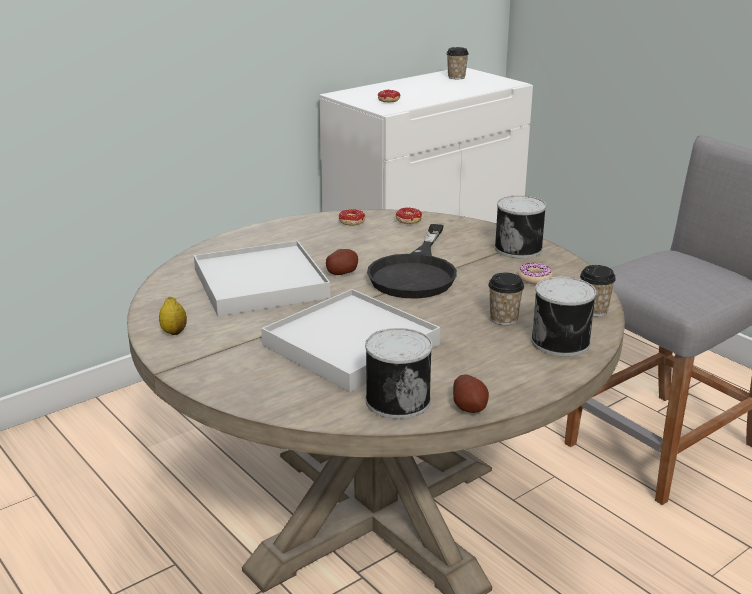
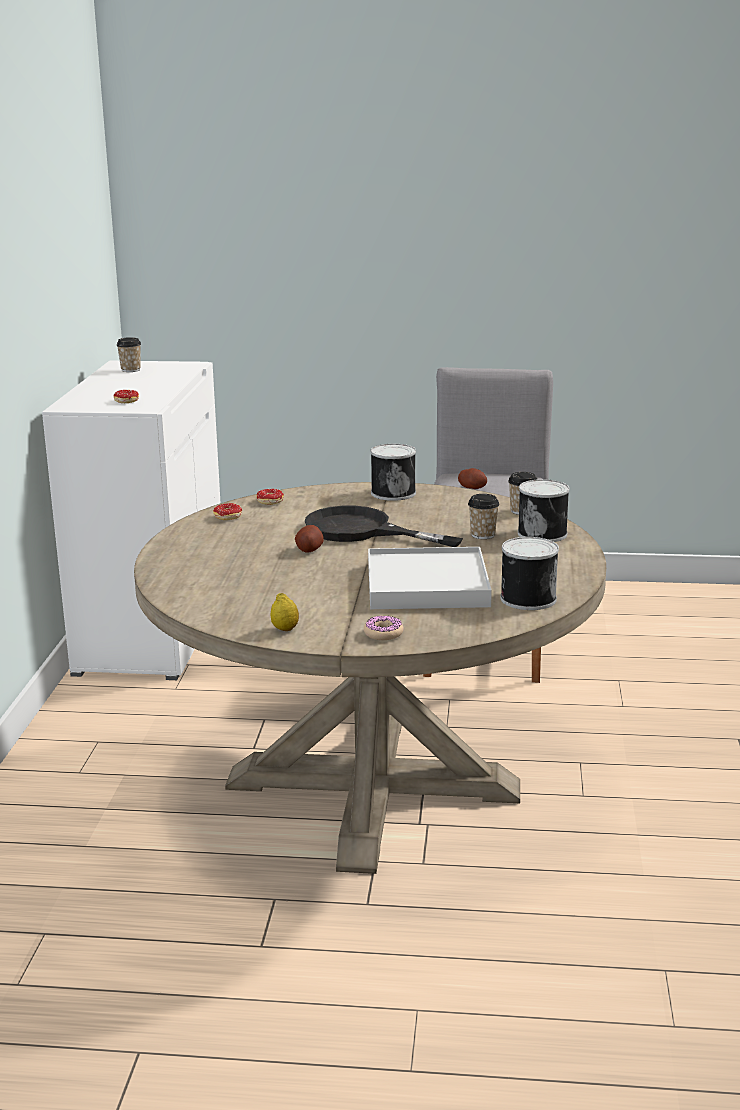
camera: 45 degrees left, 5 degrees down
(261, 283) = (266, 578): white tray -> none
(416, 273) = (362, 531): black frying pan -> black frying pan turned 150 degrees clockwise
(469, 407) = (572, 584): potato -> potato (472, 488)
(534, 278) = (446, 506): donut -> donut (383, 633)

